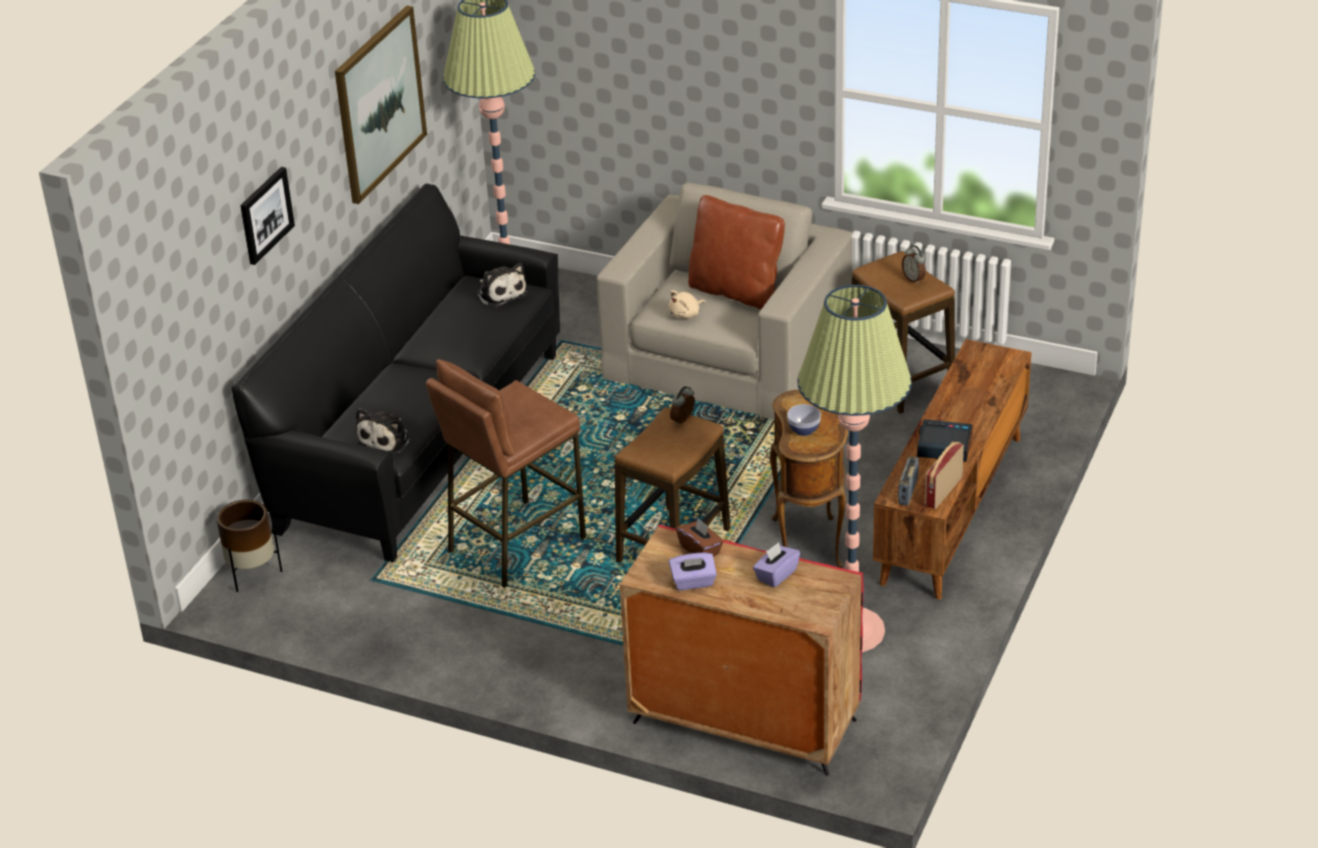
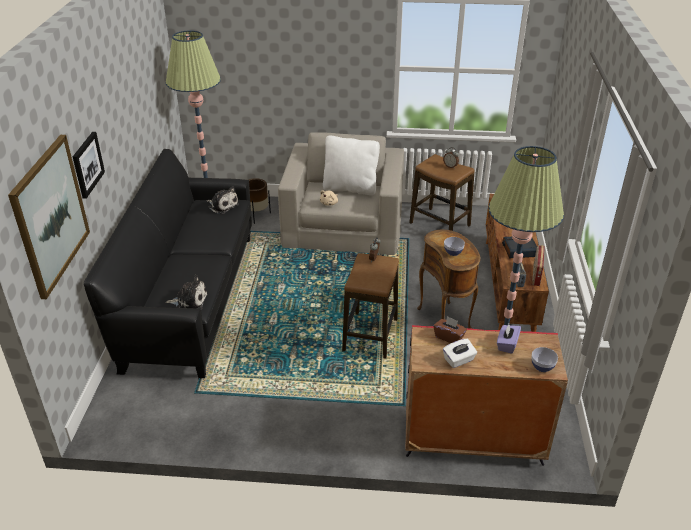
camera: 20 degrees left, 0 degrees up
(252, 573) = (113, 404): brown planter -> brown planter (257, 216)
(379, 103) = (137, 97): picture -> picture (50, 215)
(386, 440) = (189, 301): plush toy -> plush toy turned 90 degrees counterclockwise
(515, 545) = (276, 352): brown stool -> none
(693, 582) = (459, 360): purple tissue box -> white tissue box
(736, 292) = (350, 188): brown pillow -> white pillow
(804, 612) = (542, 367): none -> bowl

